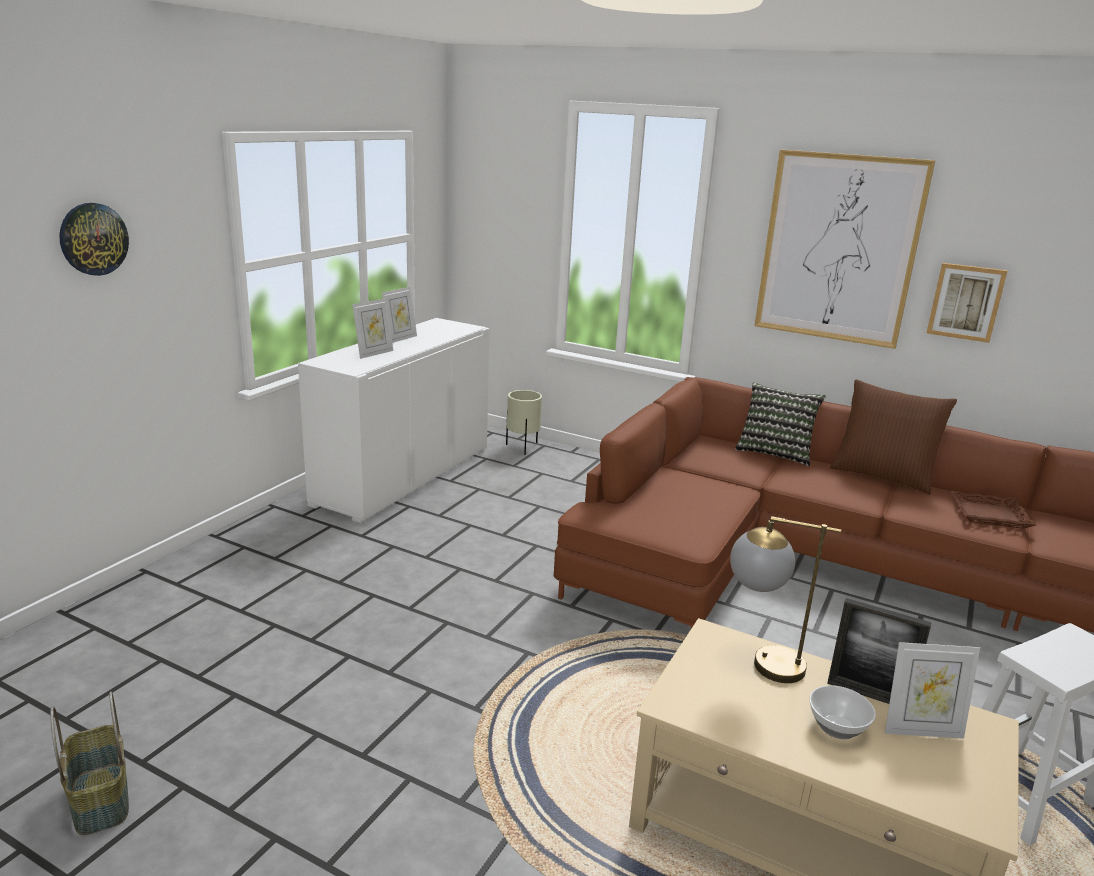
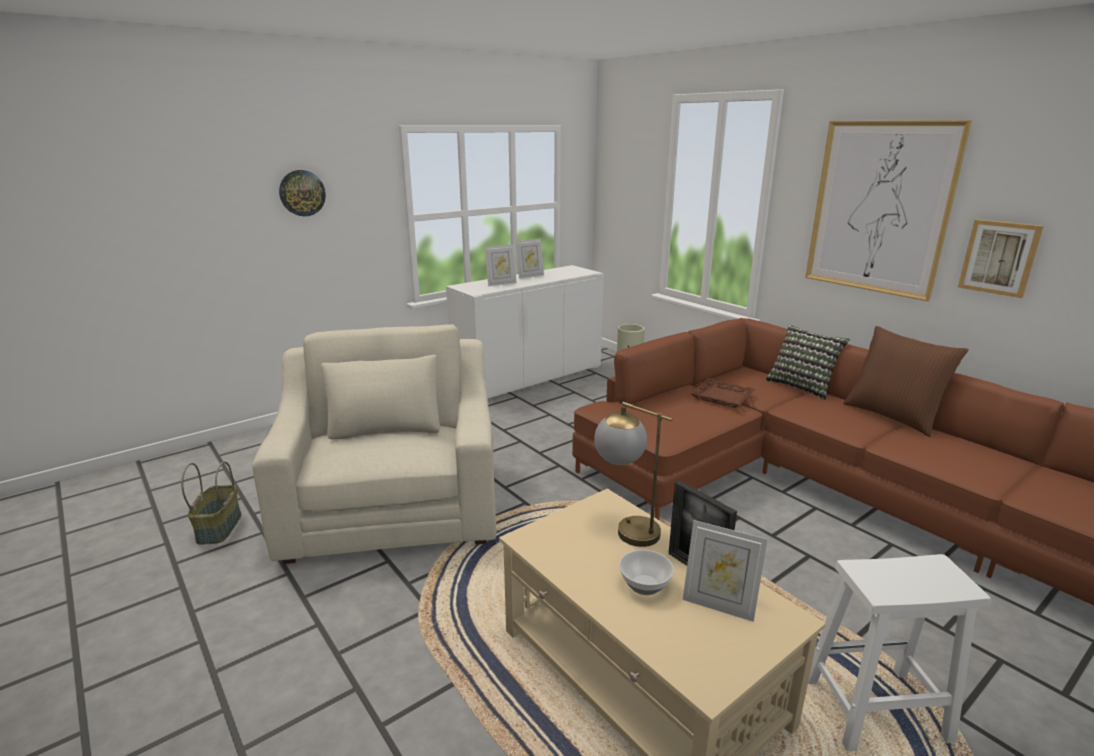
camera: 25 degrees right, 0 degrees up
(354, 696) = (393, 505): none -> beige armchair
(989, 514) = (980, 461): brown tray -> brown tray (722, 397)

